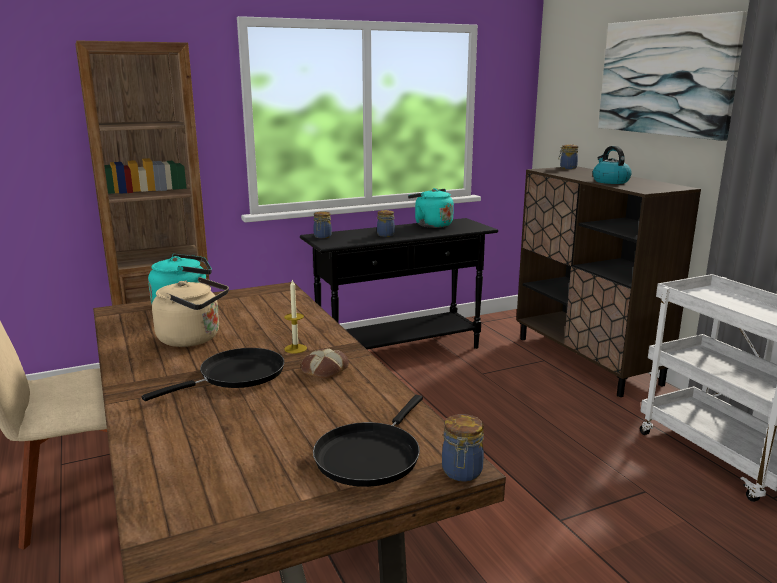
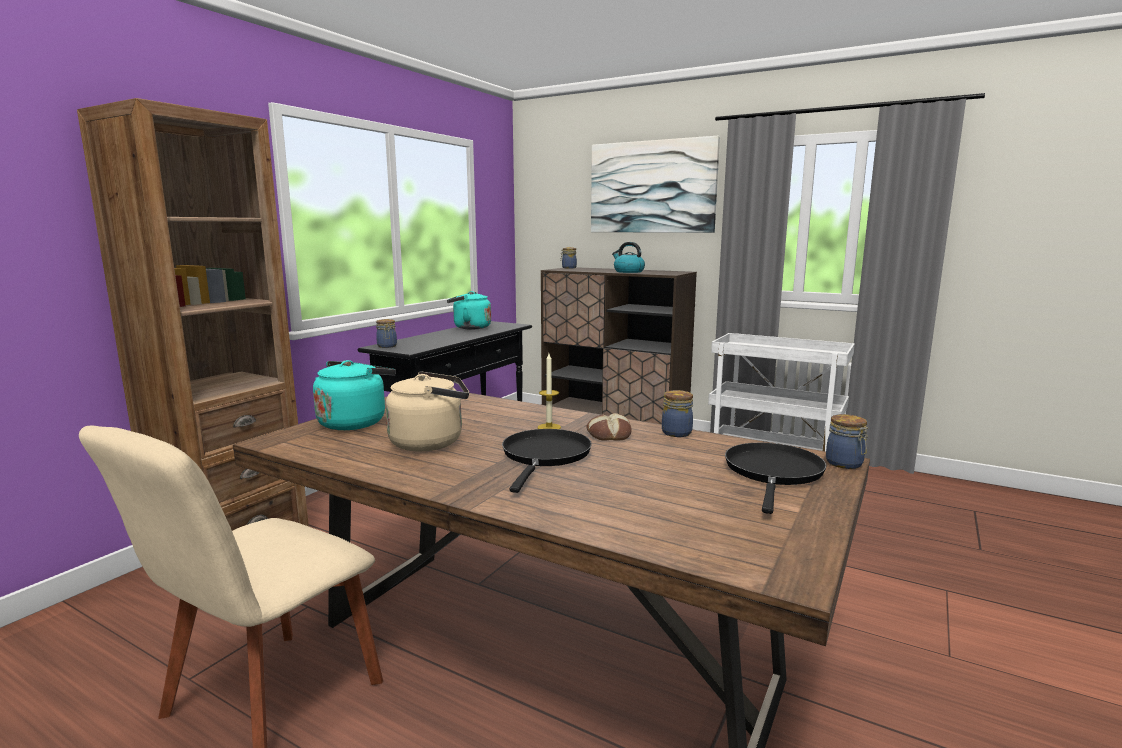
camera: 35 degrees left, 5 degrees down
(370, 455) = (773, 473): black frying pan -> black frying pan turned 150 degrees counterclockwise
(386, 235) = (447, 338): jar -> jar (676, 432)

